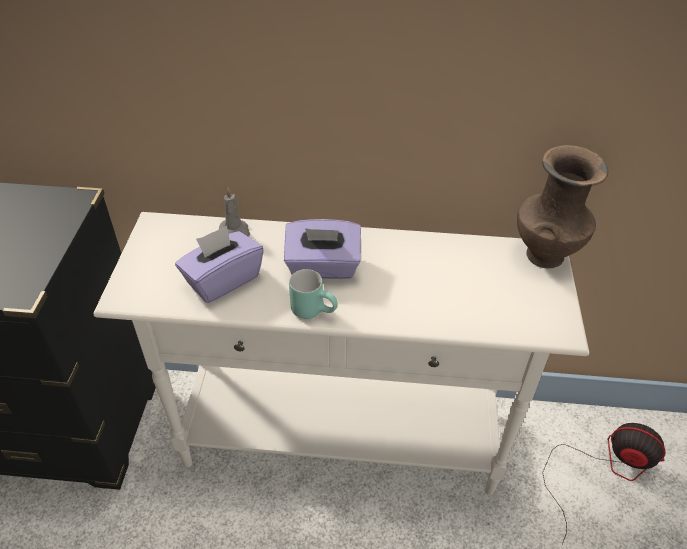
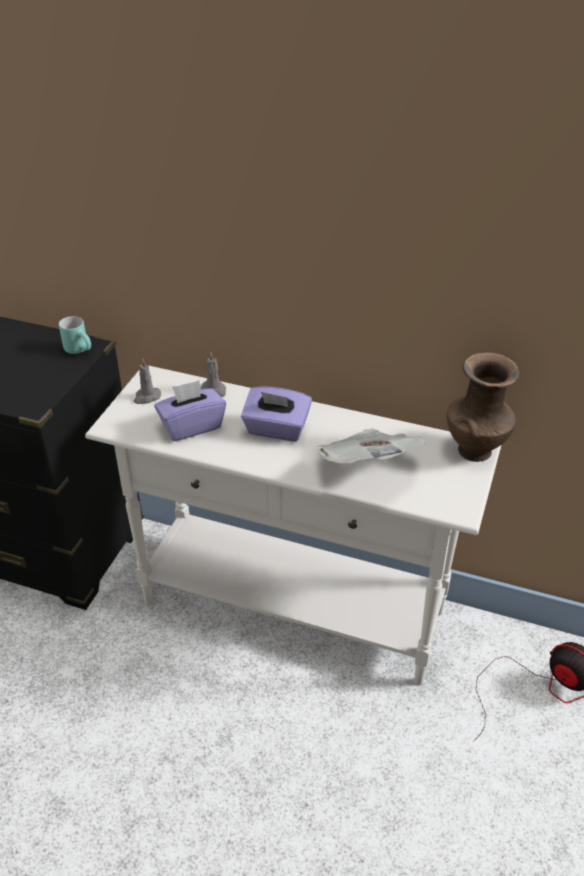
camera: 15 degrees right, 5 degrees down
(157, 252) = (146, 397): none -> grey candle
(315, 310) = (257, 460): turquoise mug -> turquoise mug (81, 350)
(441, 295) = (368, 467): none -> newspaper

